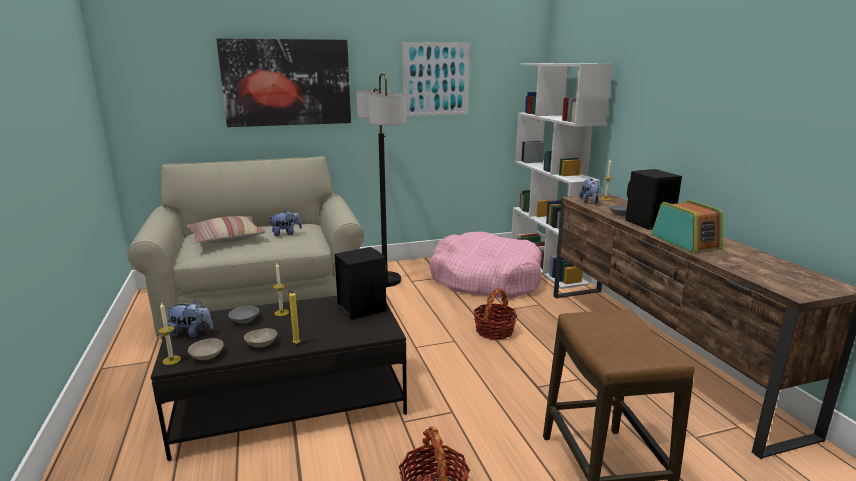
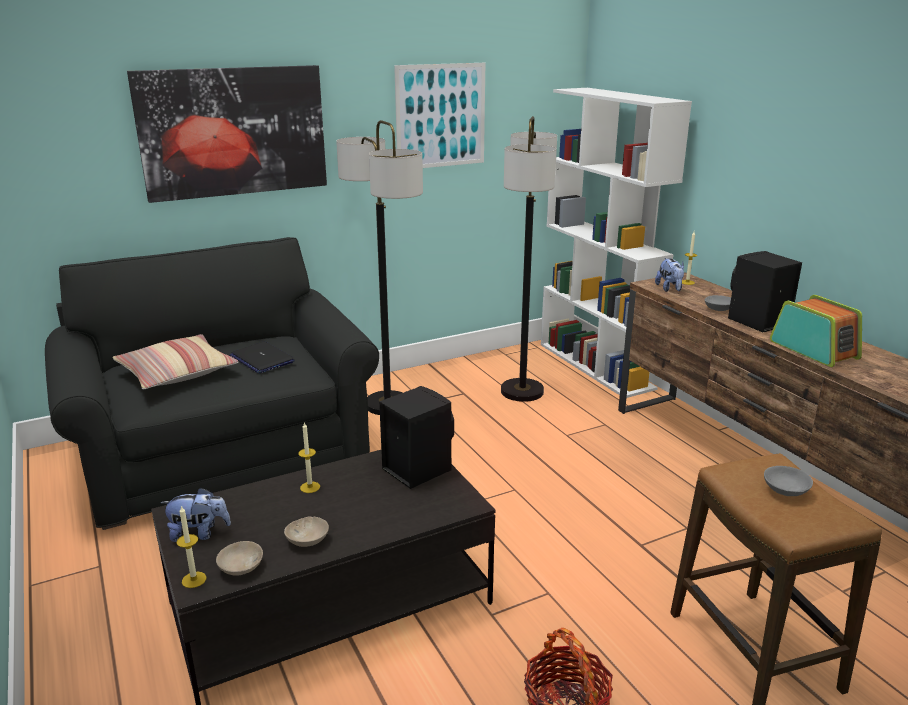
camera: 10 degrees left, 5 degrees up
(245, 320) = (265, 504): grey bowl -> grey bowl (785, 489)
(262, 301) = (225, 453): beige sofa -> black sofa
(286, 234) = (262, 359): plush toy -> laptop
(295, 344) = (355, 536): yellow candle -> none
(485, 279) = (522, 391): pink dog bed -> floor lamp
(494, 331) = (561, 470): basket -> none

